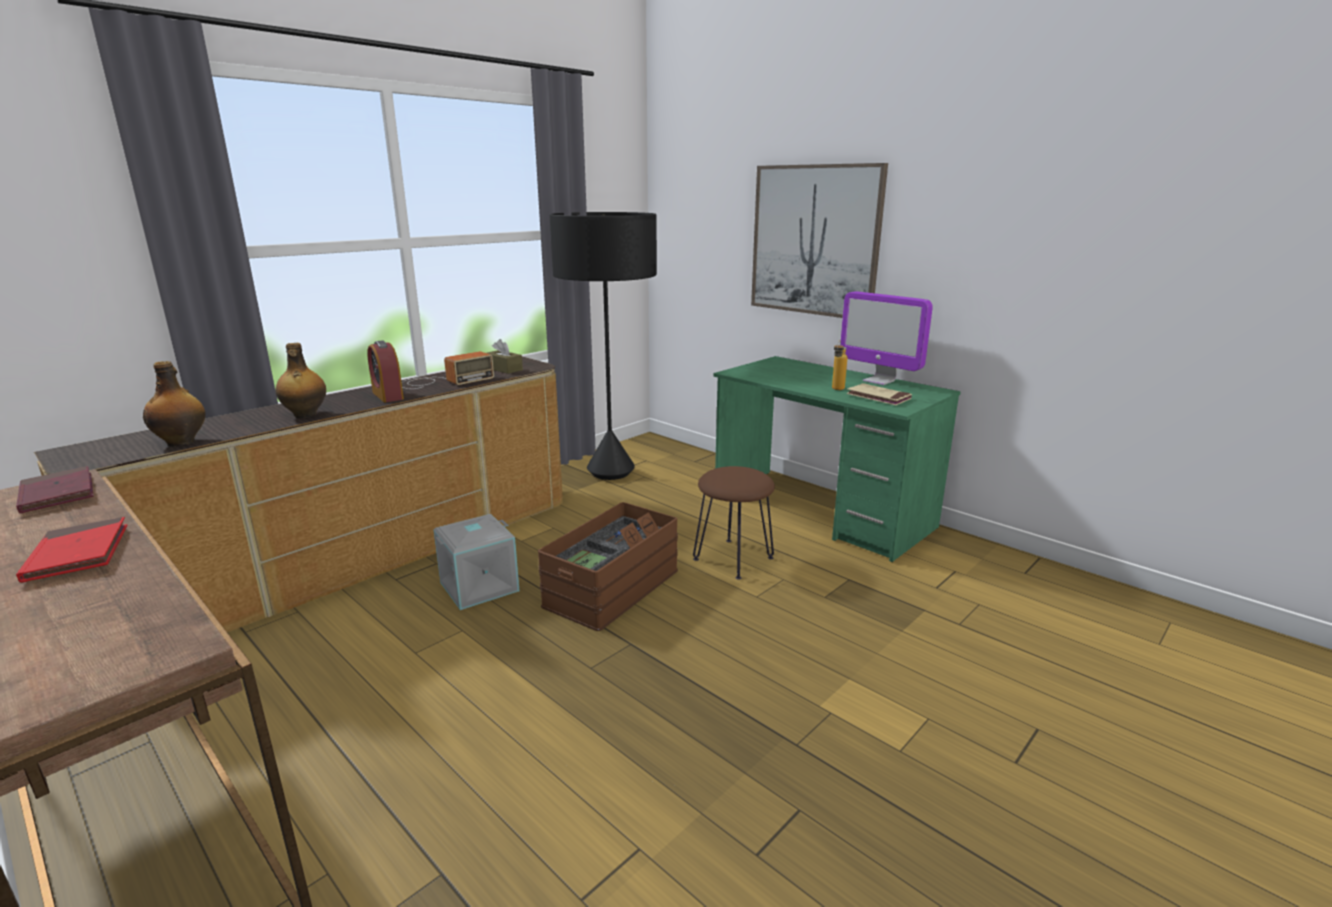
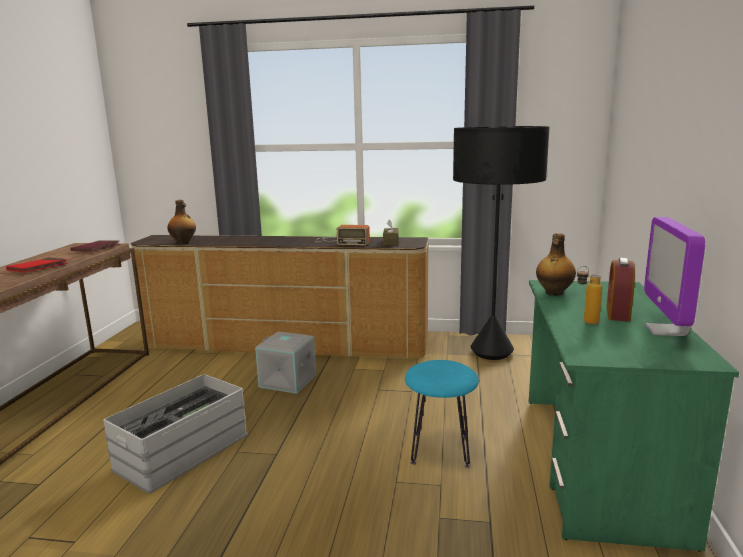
camera: 55 degrees right, 5 degrees down
(305, 415) = (244, 242): bottle -> bottle (553, 293)
(388, 395) = (297, 242): alarm clock -> alarm clock (617, 313)
(536, 708) = (183, 451): none -> grey storage box
(611, 587) = (336, 419): brown storage box -> none
(733, 558) = (440, 449): brown stool -> turquoise stool
(815, 241) = (674, 156): picture -> none
(878, 397) = (602, 341): beige book -> none

